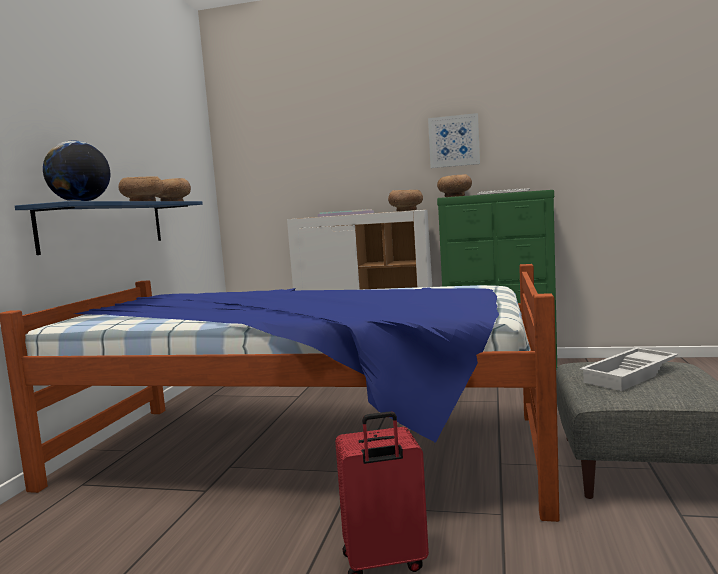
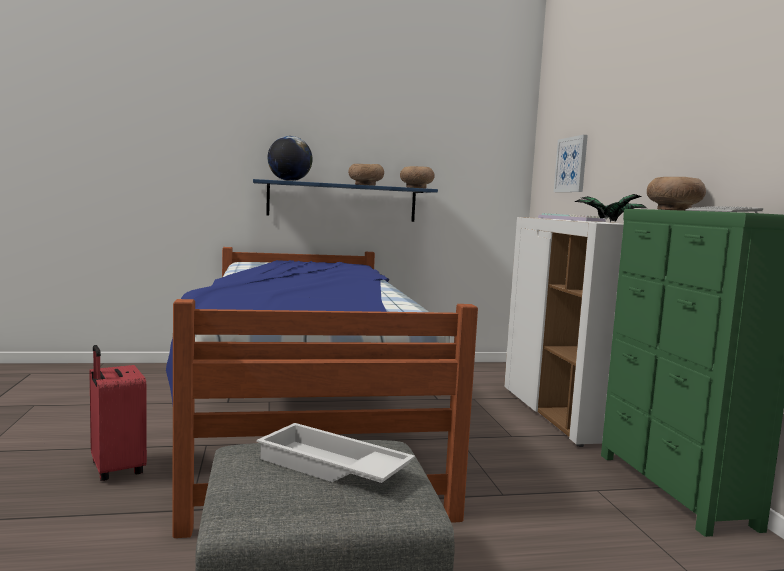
camera: 65 degrees right, 0 degrees up
(406, 210) = (607, 222): brown bowl -> potted plant
(454, 141) = (706, 123): picture -> picture (571, 165)

